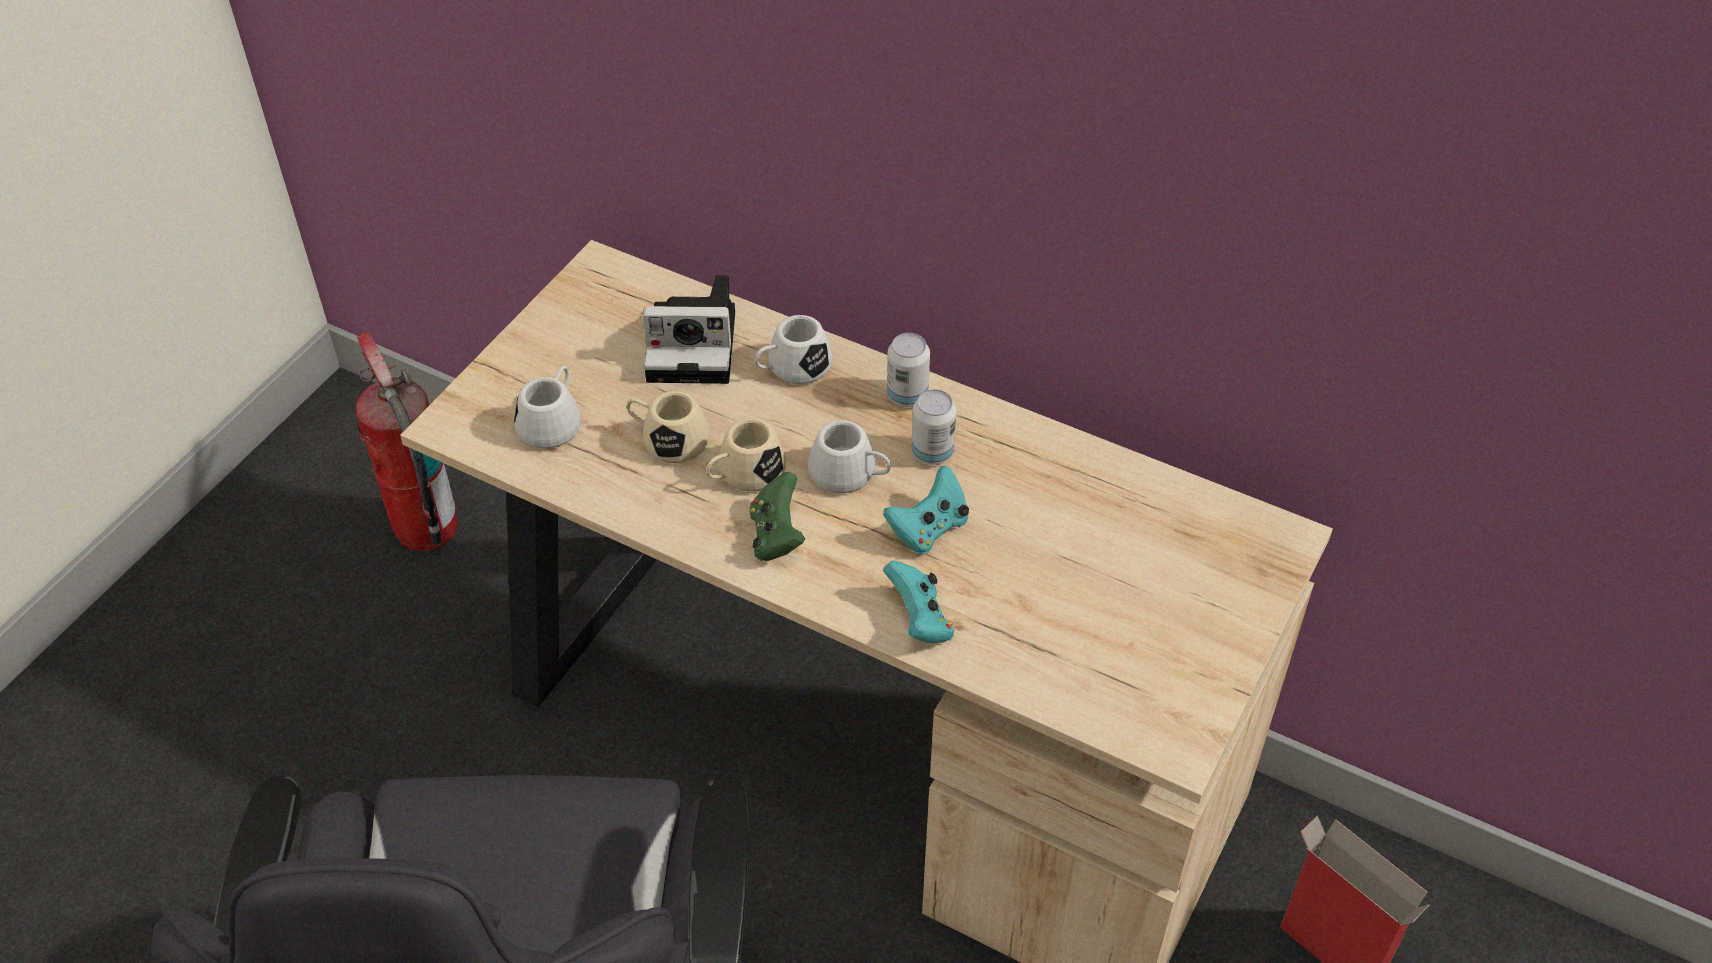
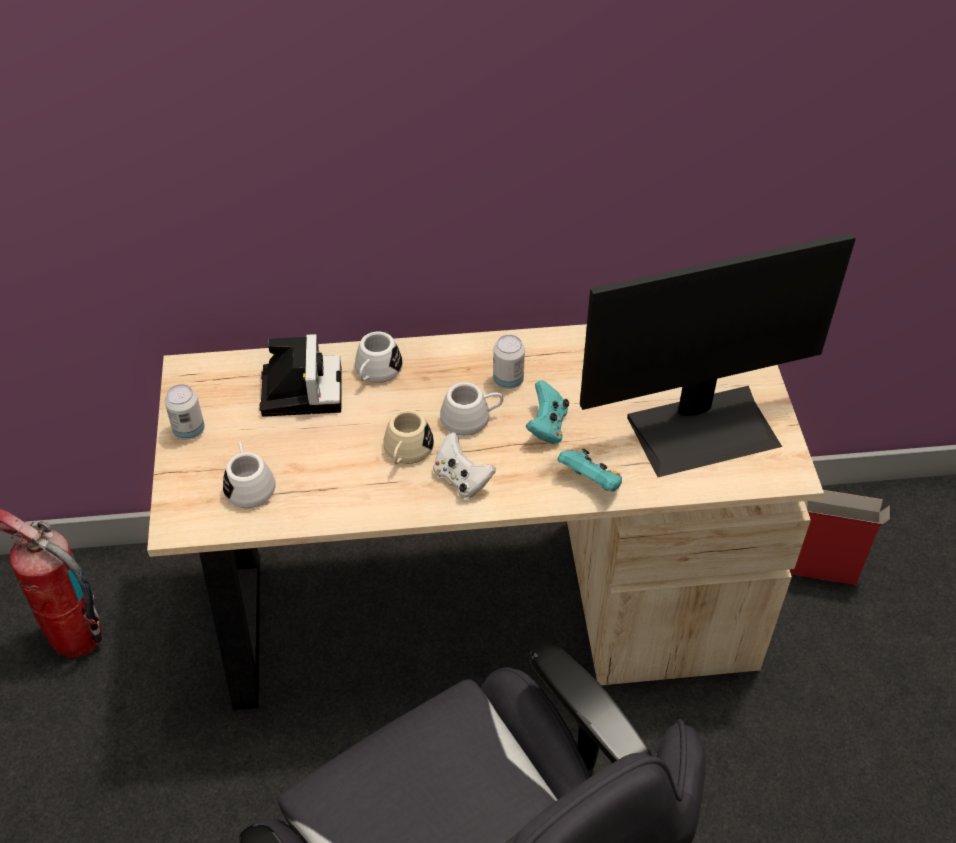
camera: 35 degrees left, 0 degrees up
(668, 439) = (337, 456): beige mug -> none
(696, 345) = (301, 389): camera -> camera turned 60 degrees counterclockwise
(776, 536) = (461, 479): green game controller -> white game controller
(907, 396) = (462, 354): can -> can (189, 430)
(1117, 632) = (703, 428): none -> monitor

